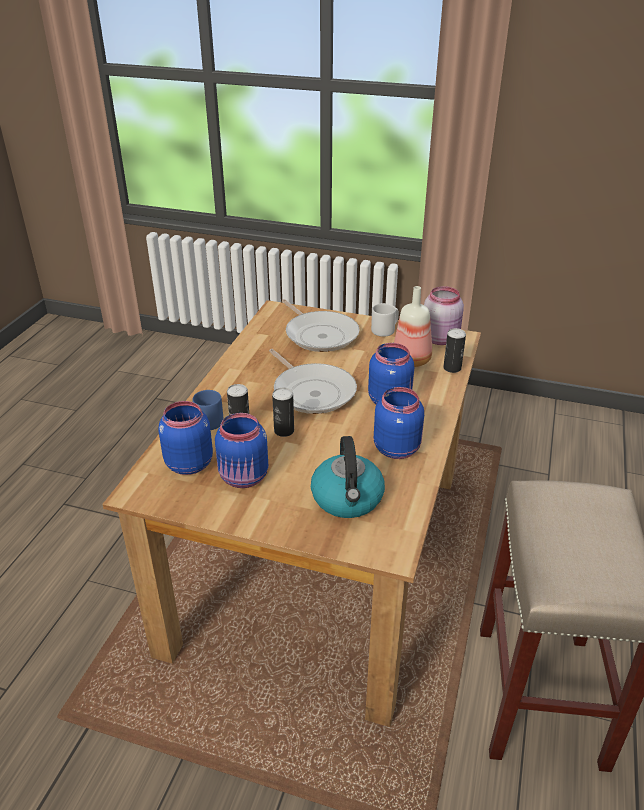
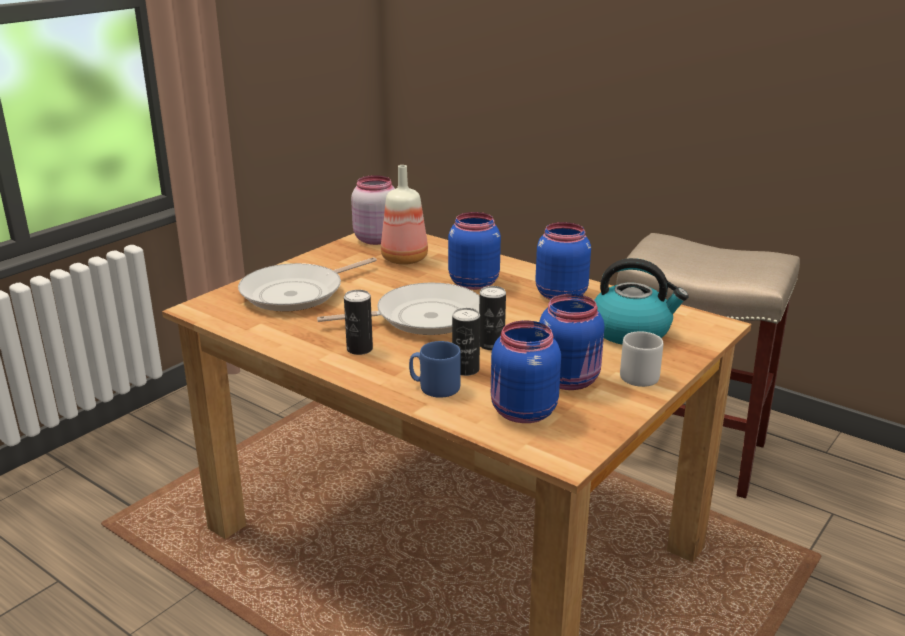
camera: 70 degrees left, 10 degrees down
(320, 334) = (297, 293): frying pan -> frying pan turned 150 degrees clockwise
(385, 330) = (328, 259): grey mug -> grey mug (637, 375)
(452, 368) = (437, 245): can -> can (359, 349)

